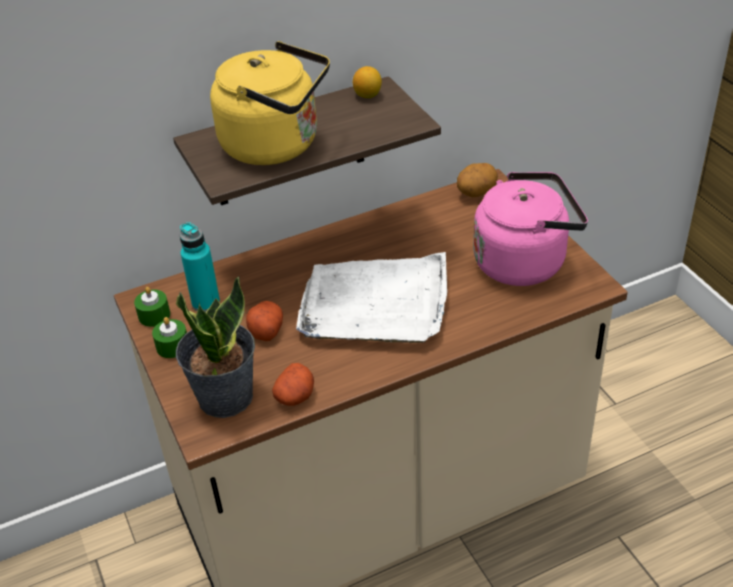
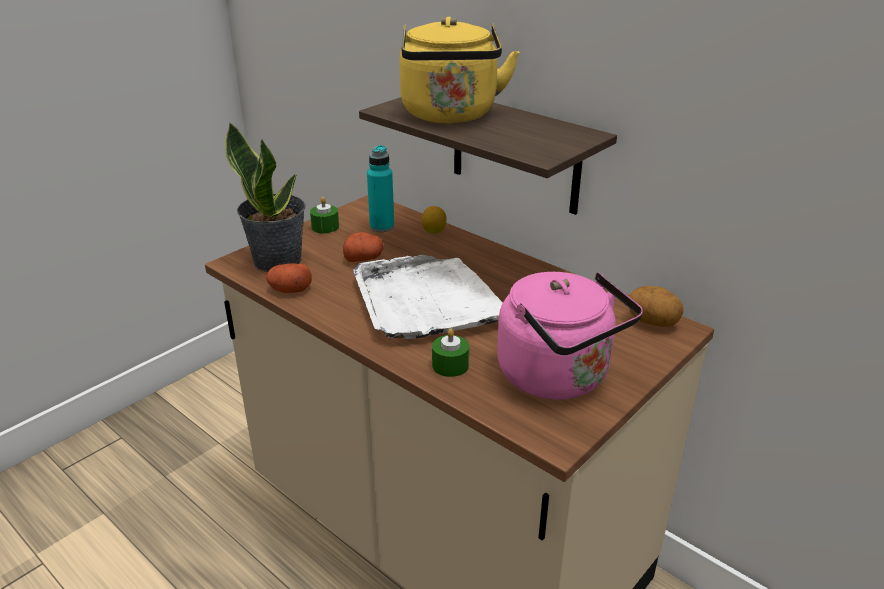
camera: 65 degrees right, 10 degrees down
(154, 315) = (356, 212): green candle -> green candle (450, 365)
(368, 95) = (569, 132): lemon -> lemon (434, 231)

